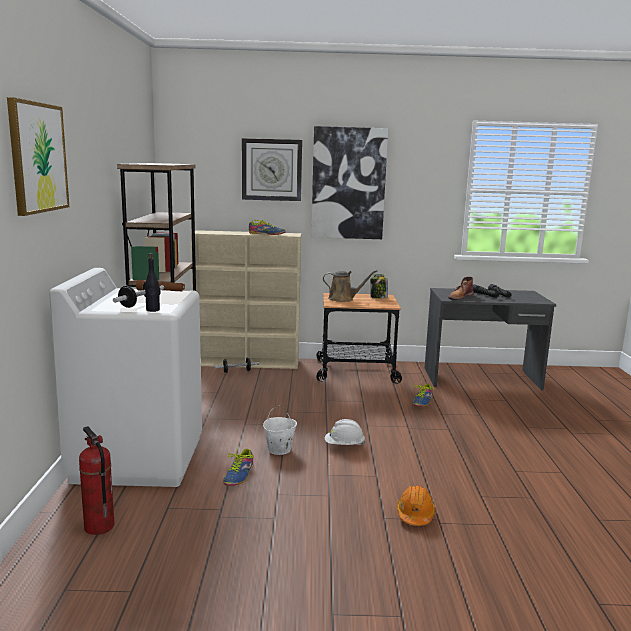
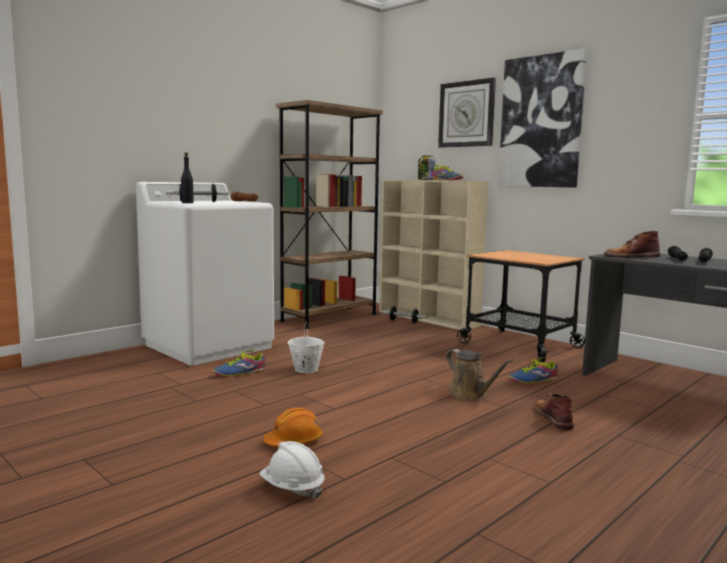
camera: 45 degrees right, 5 degrees down
(38, 157) = (137, 80): picture -> none
(98, 527) = (106, 367): fire extinguisher -> none
(343, 299) = (508, 254): brown watering can -> brown watering can (470, 394)
(344, 445) = (363, 383): white hard hat -> white hard hat (292, 488)
(378, 297) = (555, 257): jar -> jar (426, 180)
(484, 427) = (553, 417): none -> brown boot

